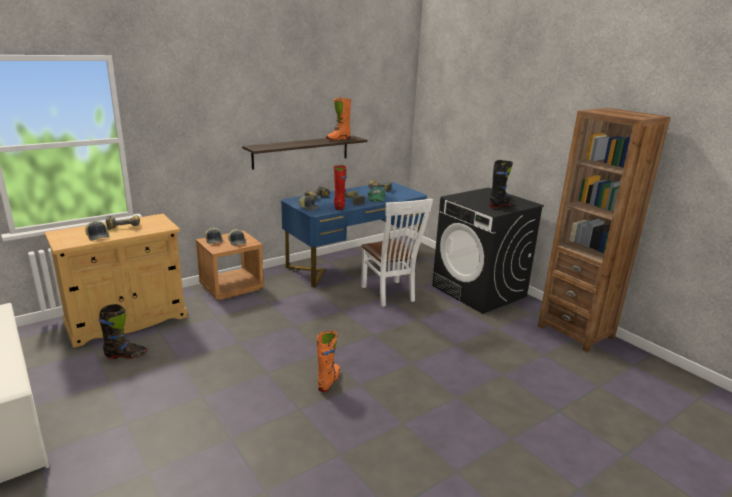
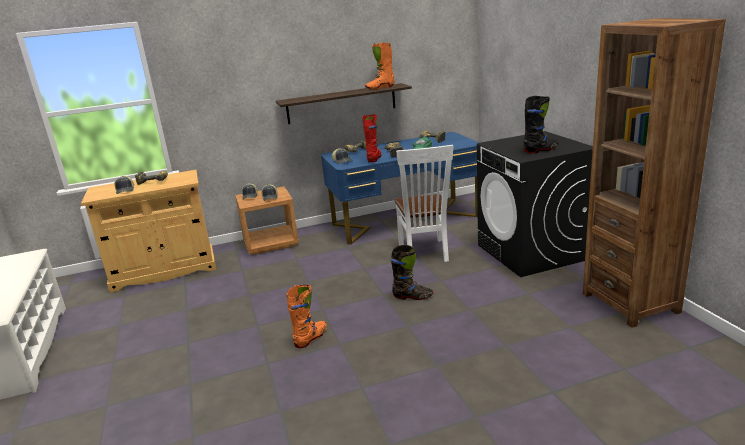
camera: 20 degrees right, 0 degrees up
(126, 355) = (146, 301): black boot -> black boot (413, 297)

